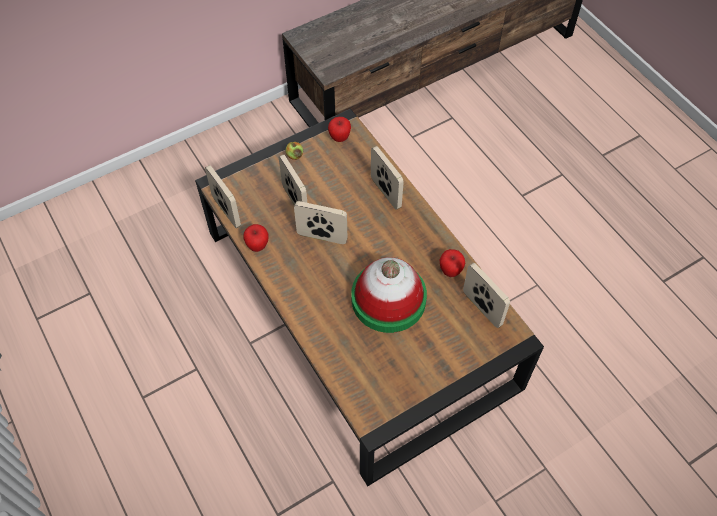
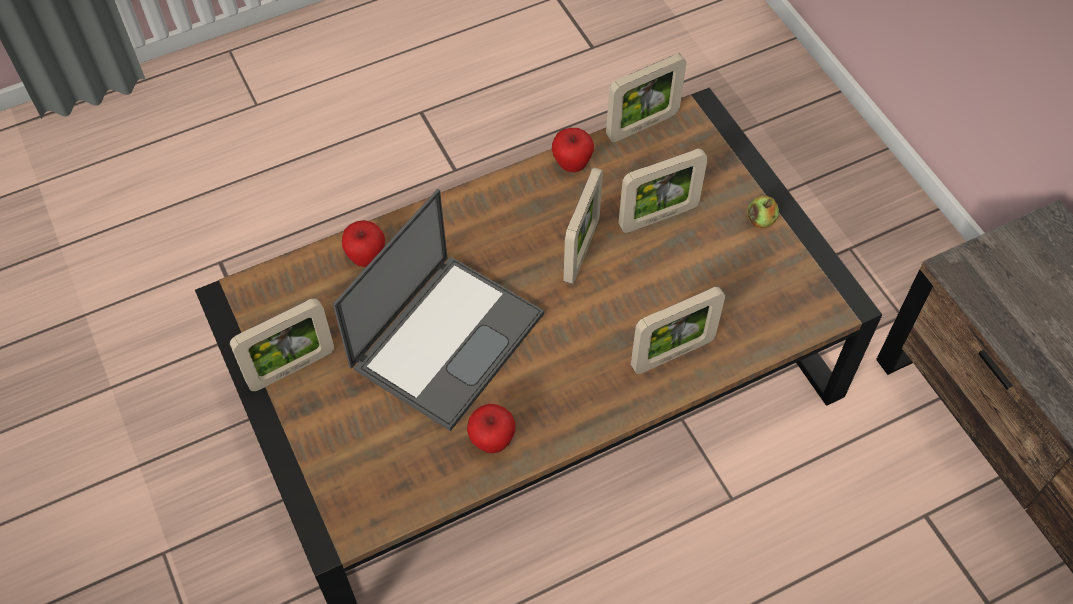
camera: 95 degrees right, 0 degrees up
(339, 138) = (804, 291): apple -> apple (366, 258)
(388, 299) = (448, 338): hat -> laptop
(482, 308) = (407, 482): picture frame -> picture frame (291, 368)

